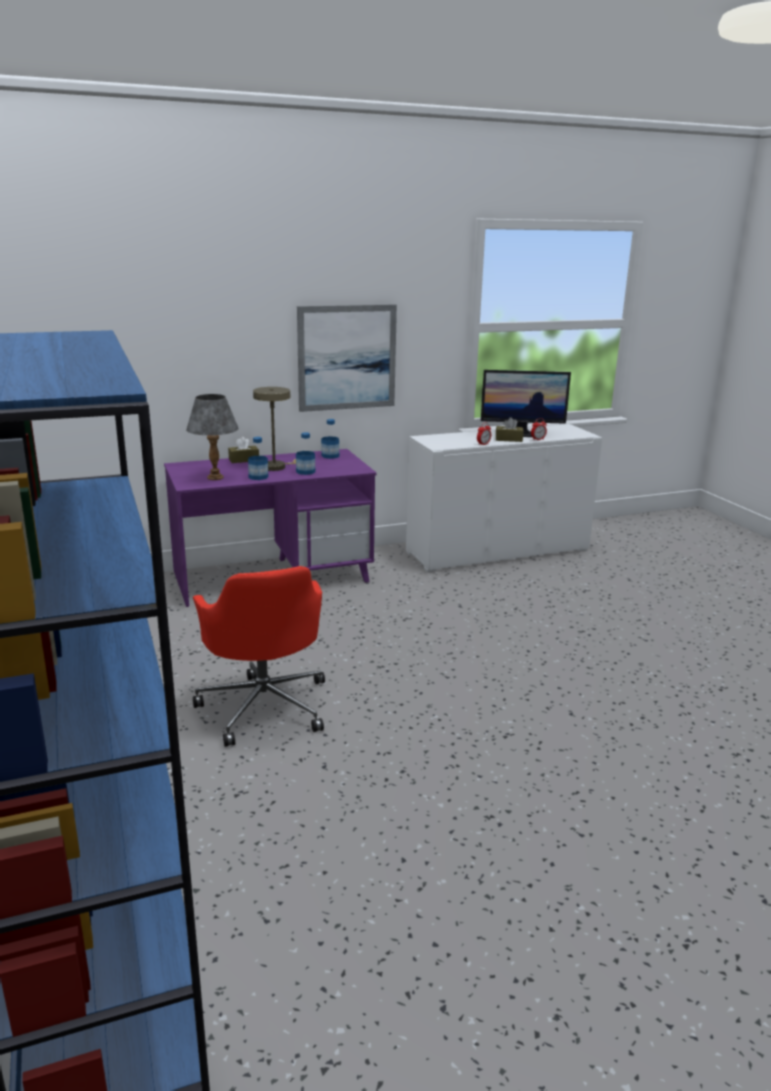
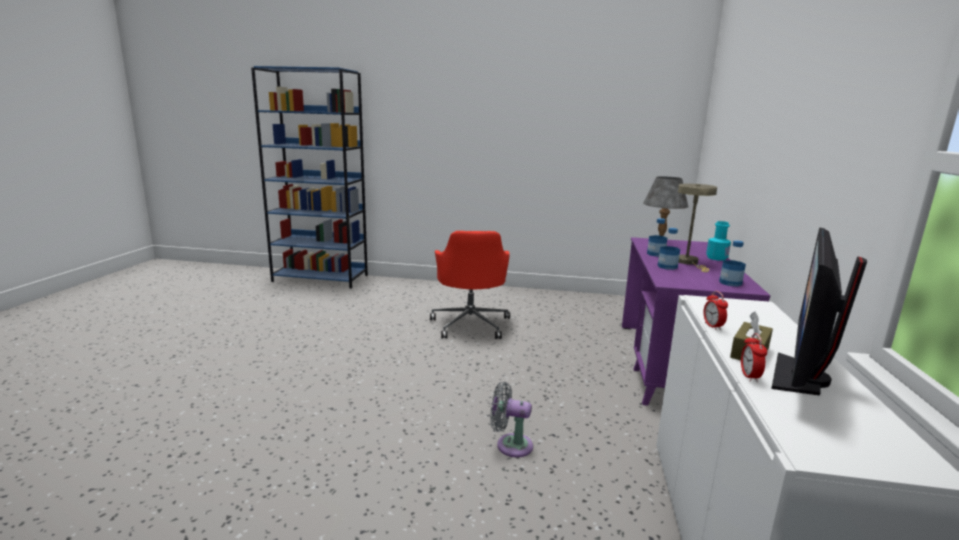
camera: 120 degrees right, 5 degrees down
(244, 460) = (716, 258): brown tissue box -> turquoise bottle
(264, 705) = (470, 324): red office chair -> red office chair turned 105 degrees counterclockwise
(347, 357) = (798, 180): picture -> none
(495, 618) = (510, 445): none -> grey fan

